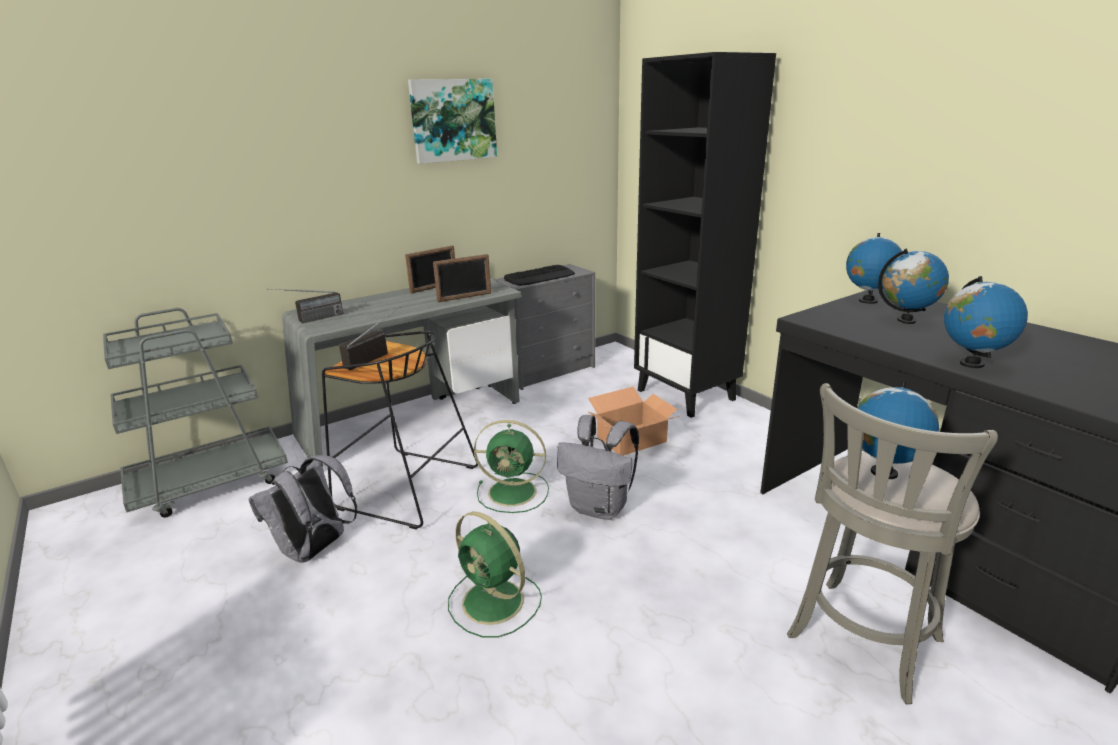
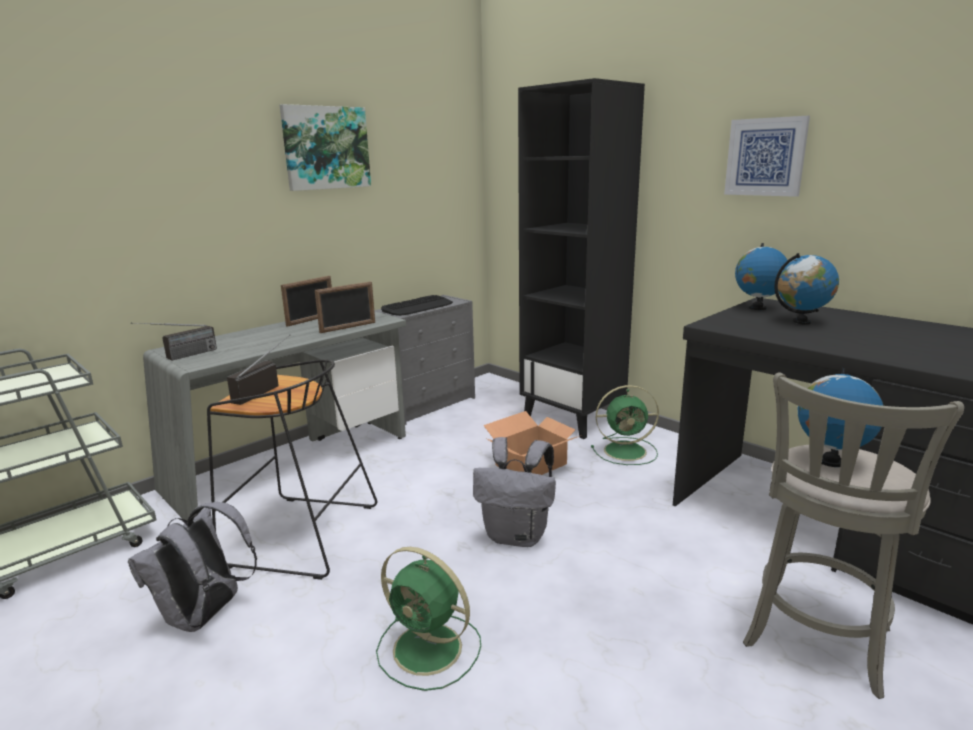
camera: 10 degrees left, 5 degrees down
(514, 492) = (422, 528): green fan -> green fan (627, 451)
(895, 138) = (765, 157): none -> picture
(971, 364) = (881, 353): globe -> none

